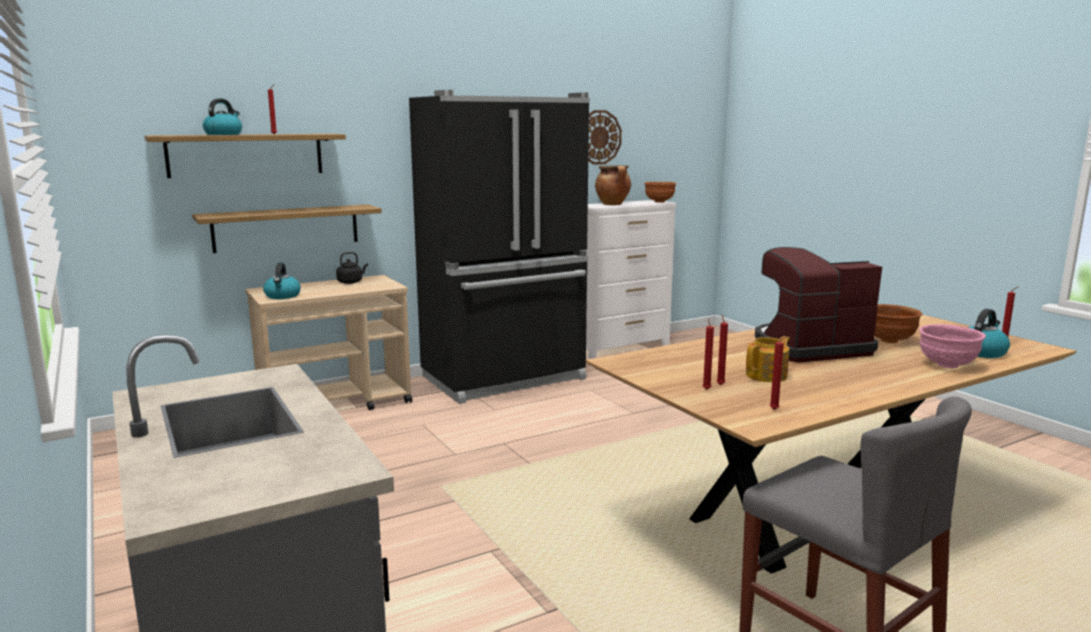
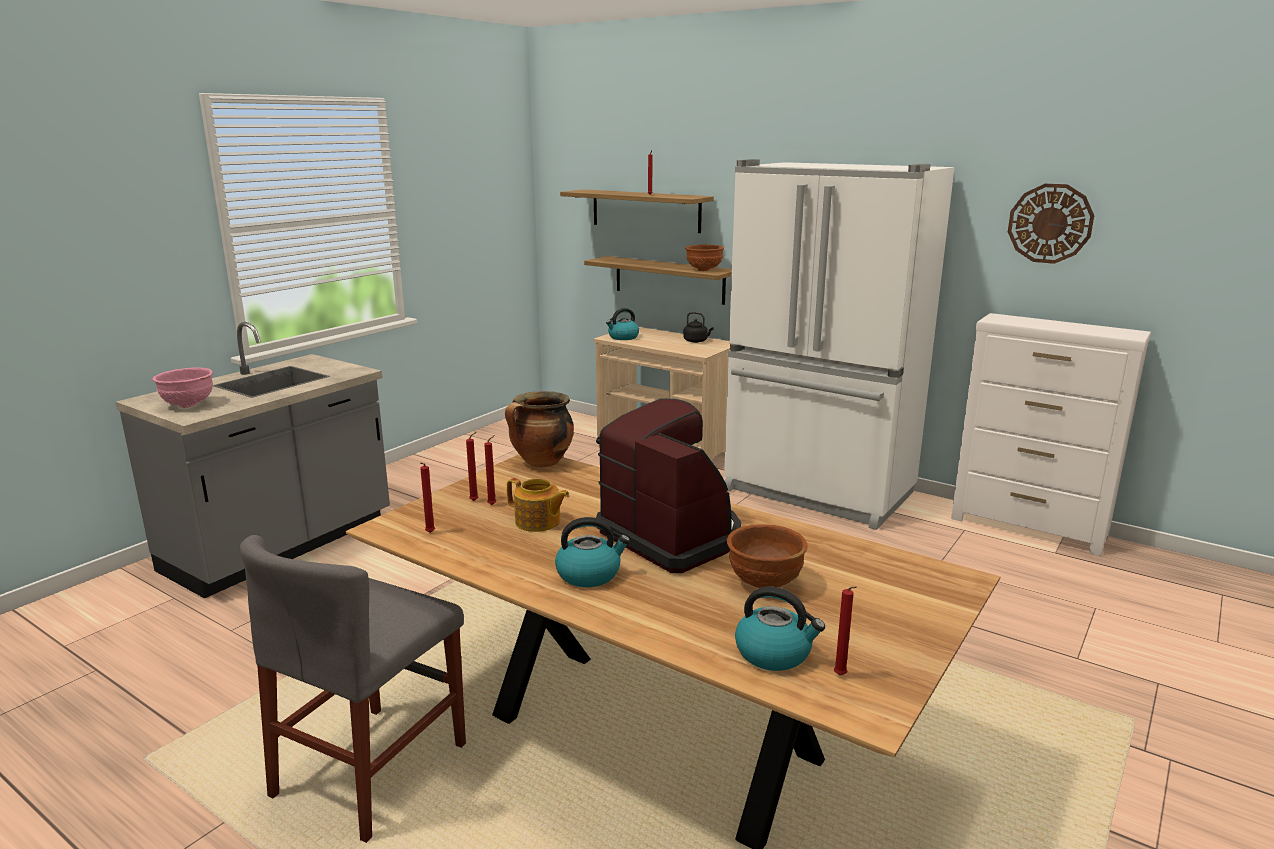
camera: 65 degrees right, 5 degrees up
(224, 134) = (619, 192): kettle -> kettle (589, 574)
(506, 379) = (817, 493): black fridge -> white fridge
(613, 204) = (1033, 323): cooking pot -> cooking pot (541, 463)
(659, 202) = (1124, 335): brown bowl -> brown bowl (703, 270)
(946, 365) = (671, 623): pink bowl -> pink bowl (188, 405)

